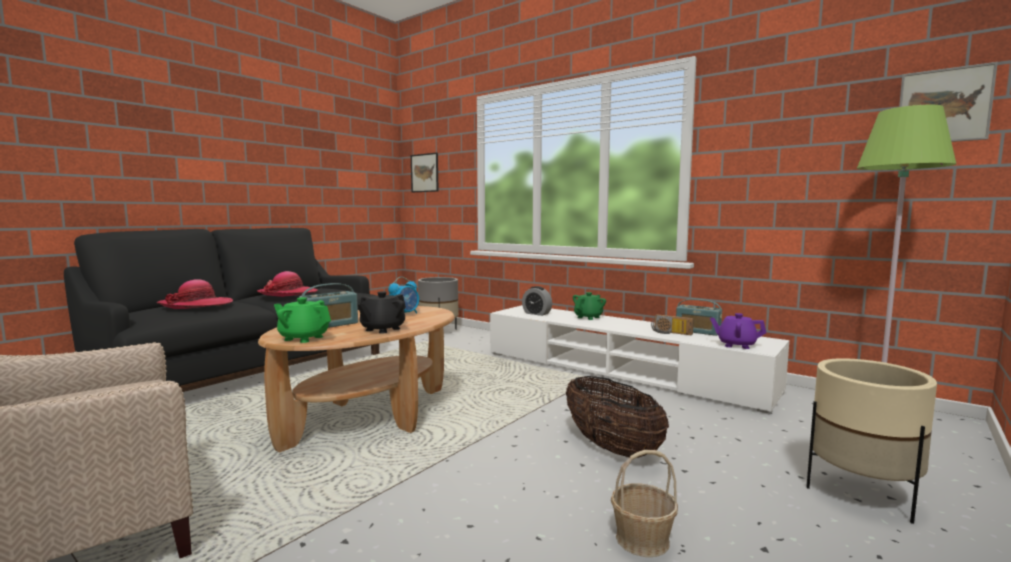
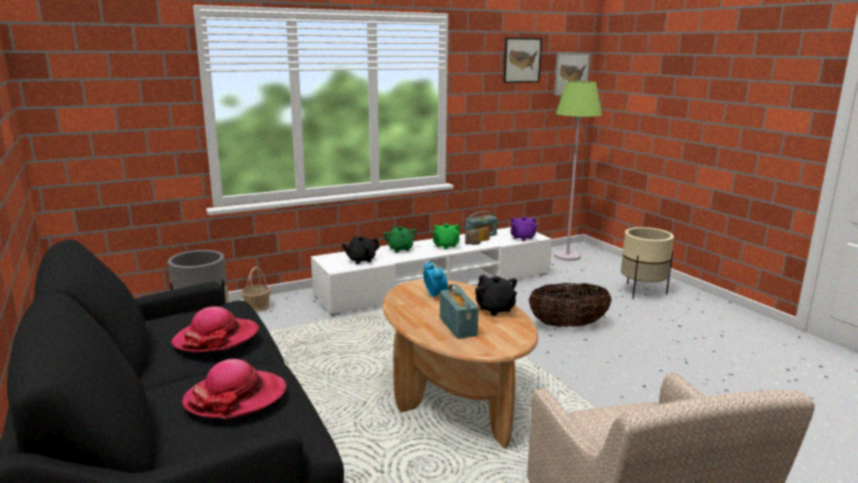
camera: 65 degrees left, 10 degrees up
(303, 338) = (507, 339): green teapot -> green teapot (445, 246)
(424, 173) = (89, 107): picture -> picture (522, 60)
(536, 313) = (361, 260): alarm clock -> black teapot
(641, 539) = (667, 347): basket -> basket (257, 307)

